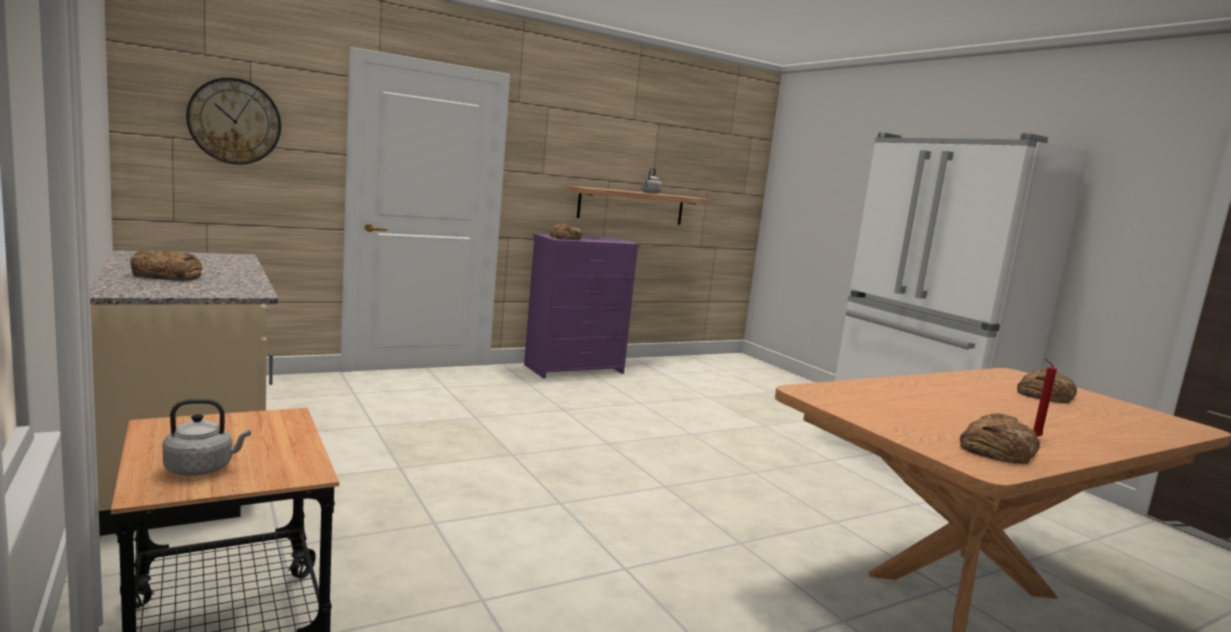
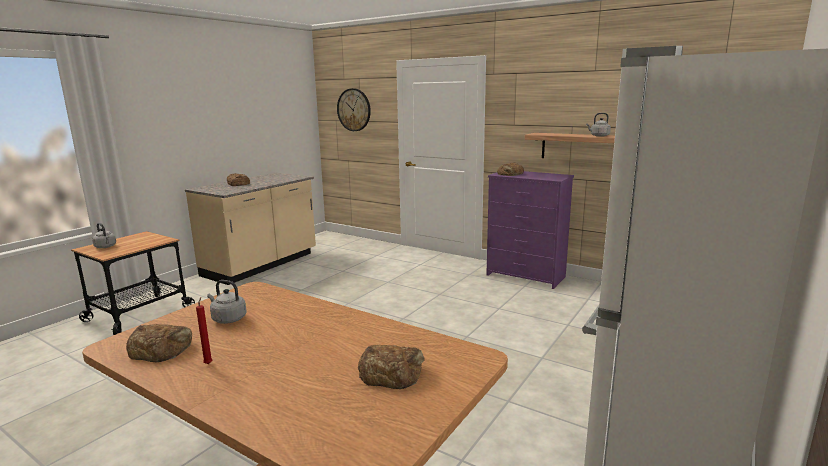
camera: 65 degrees right, 5 degrees up
(910, 414) = (228, 319): none -> grey kettle

